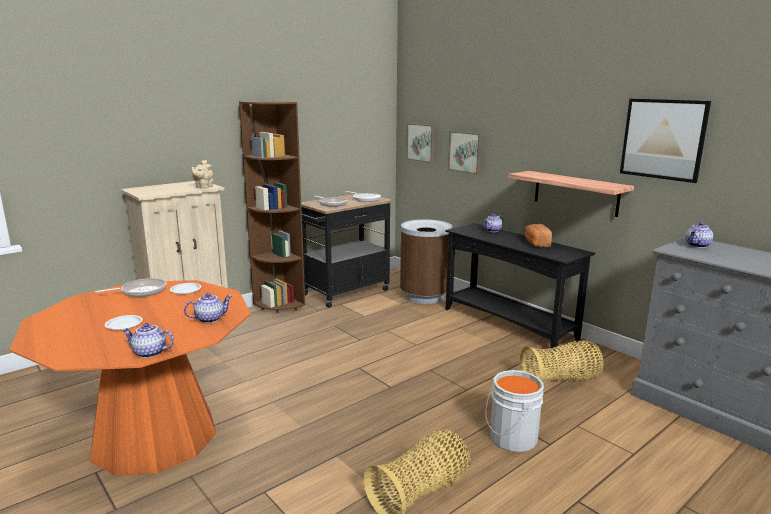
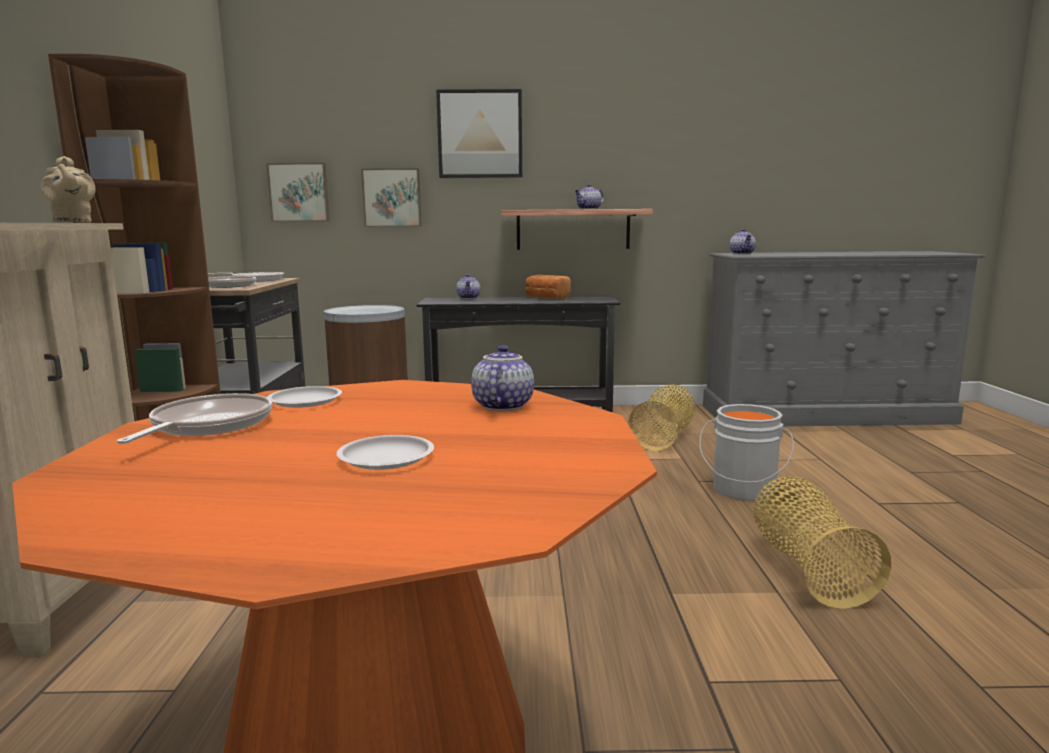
camera: 50 degrees left, 5 degrees down
(149, 353) = (600, 457): teapot -> teapot (589, 209)
(663, 139) = (670, 153): picture -> picture (480, 134)

